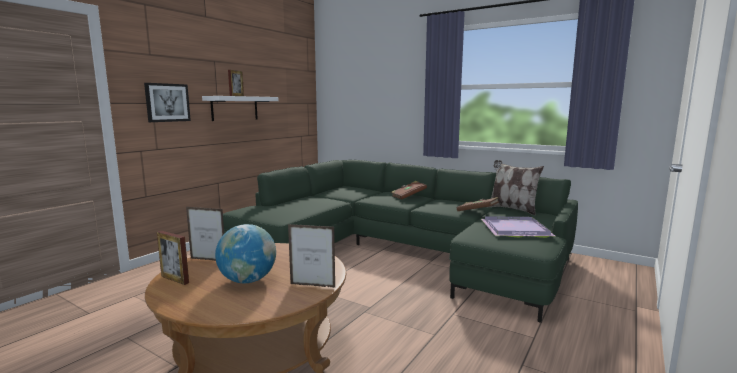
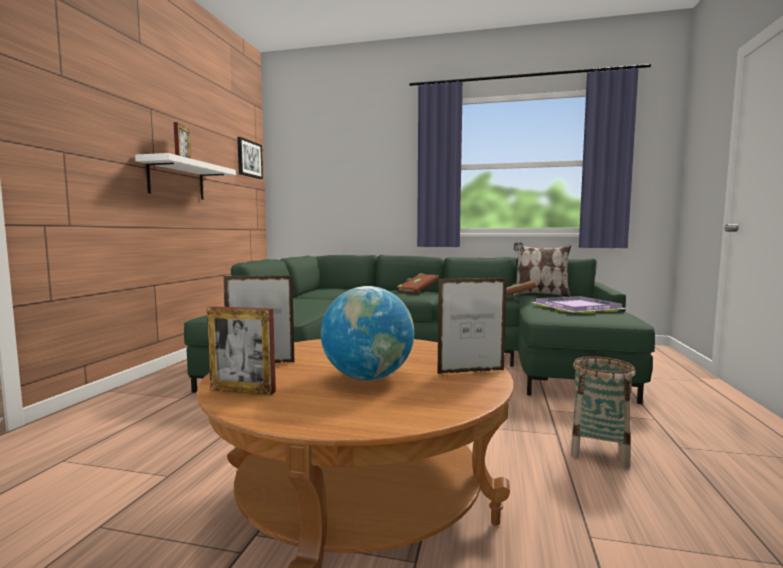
camera: 20 degrees left, 5 degrees down
(167, 102) = (87, 155): picture -> picture (249, 159)
(450, 354) = (599, 451): none -> basket

